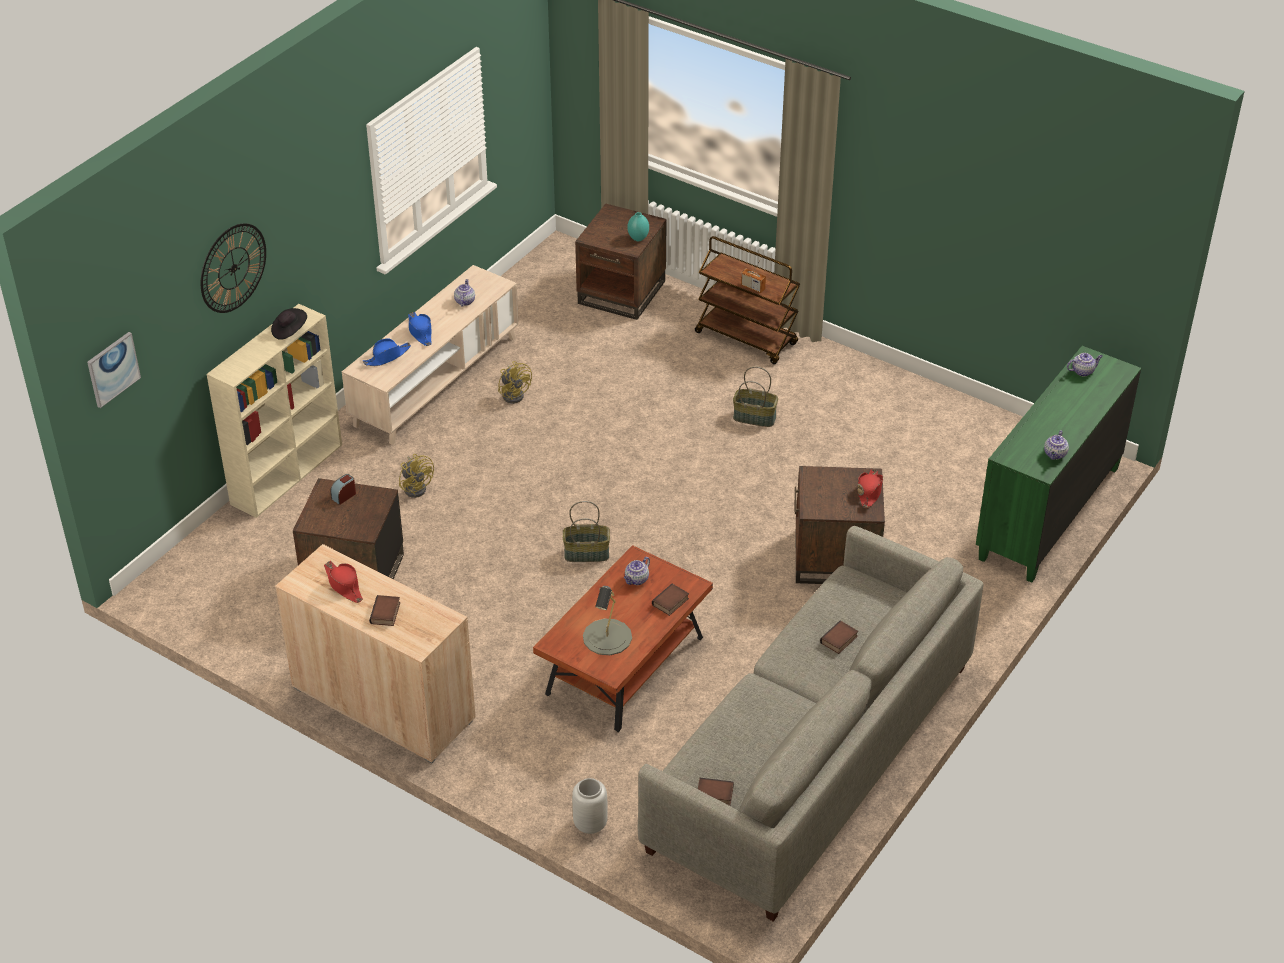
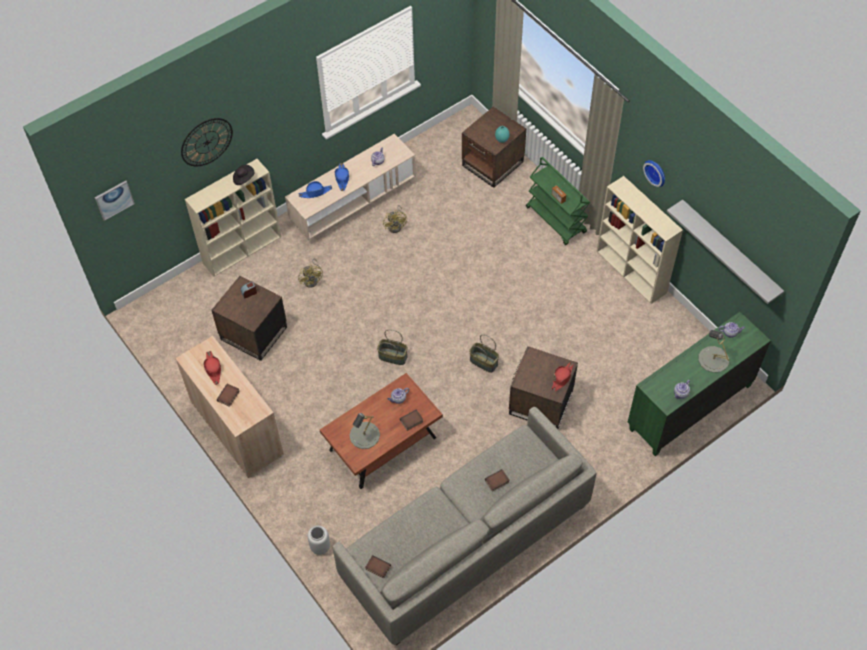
camera: 20 degrees right, 15 degrees up
(747, 338) = (556, 220): brown cart -> green cart
(755, 417) = (536, 283): basket -> basket (484, 362)
(885, 375) = (632, 272): none -> beige bookcase
(904, 184) = (656, 172): none -> wall clock
(1047, 256) = (730, 251): none -> grey shelf
(1077, 406) = (713, 359): none -> grey table lamp

